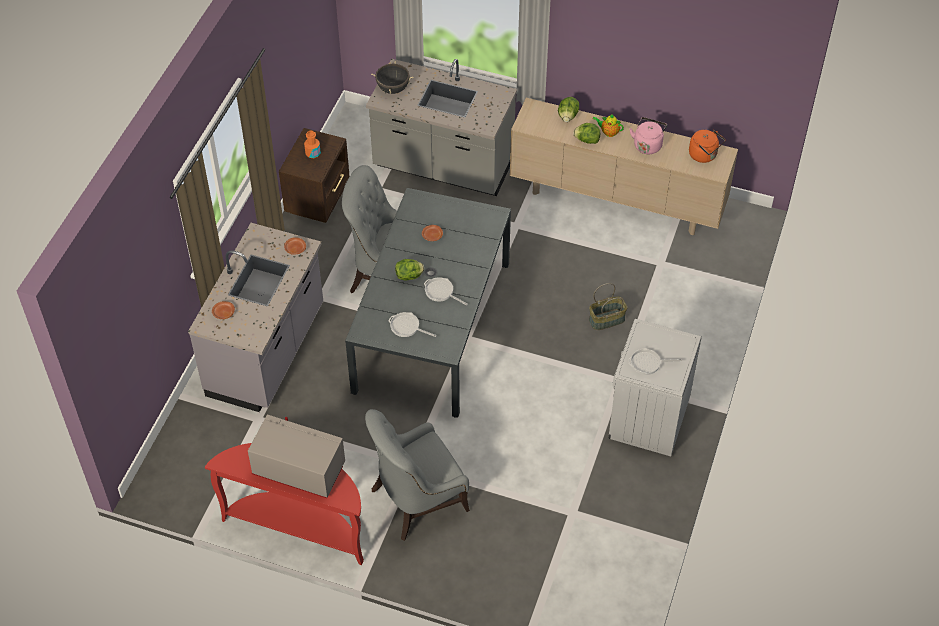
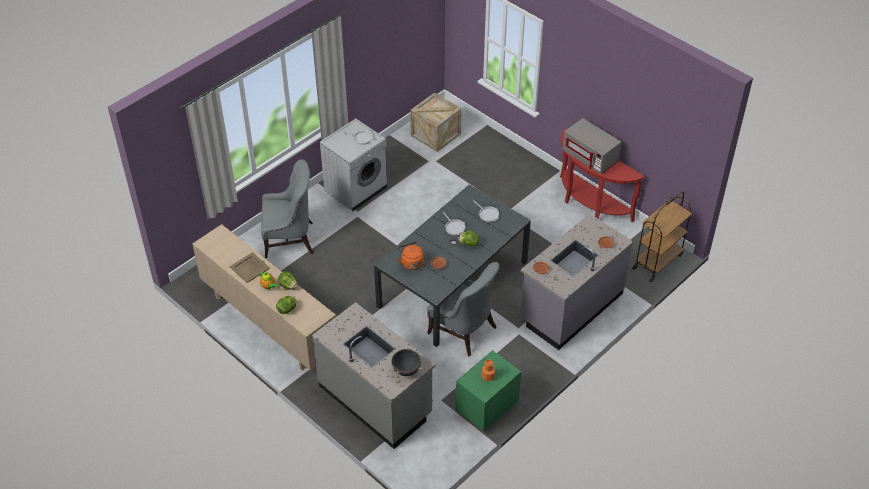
camera: 155 degrees left, 5 degrees down
(168, 463) = (658, 261): none -> brown cart
(319, 199) = (485, 408): brown nightstand -> green nightstand
(417, 500) = (515, 194): grey chair -> grey chair (290, 239)
(597, 567) = (436, 135): none -> crate
(607, 319) = (338, 249): basket -> none
(648, 145) = (249, 267): pink kettle -> beige tray
(704, 155) = (218, 246): orange kettle -> orange kettle (411, 262)

